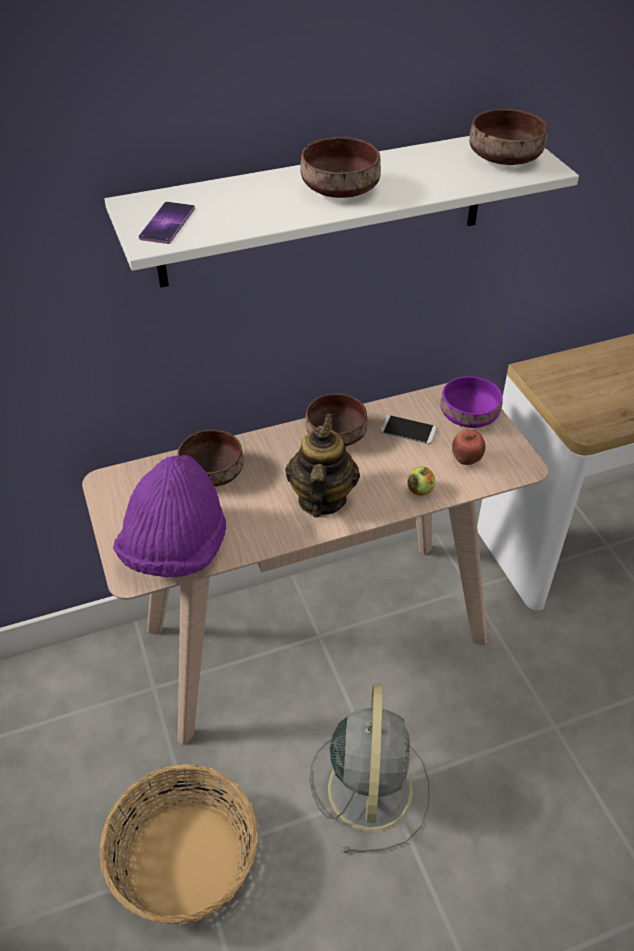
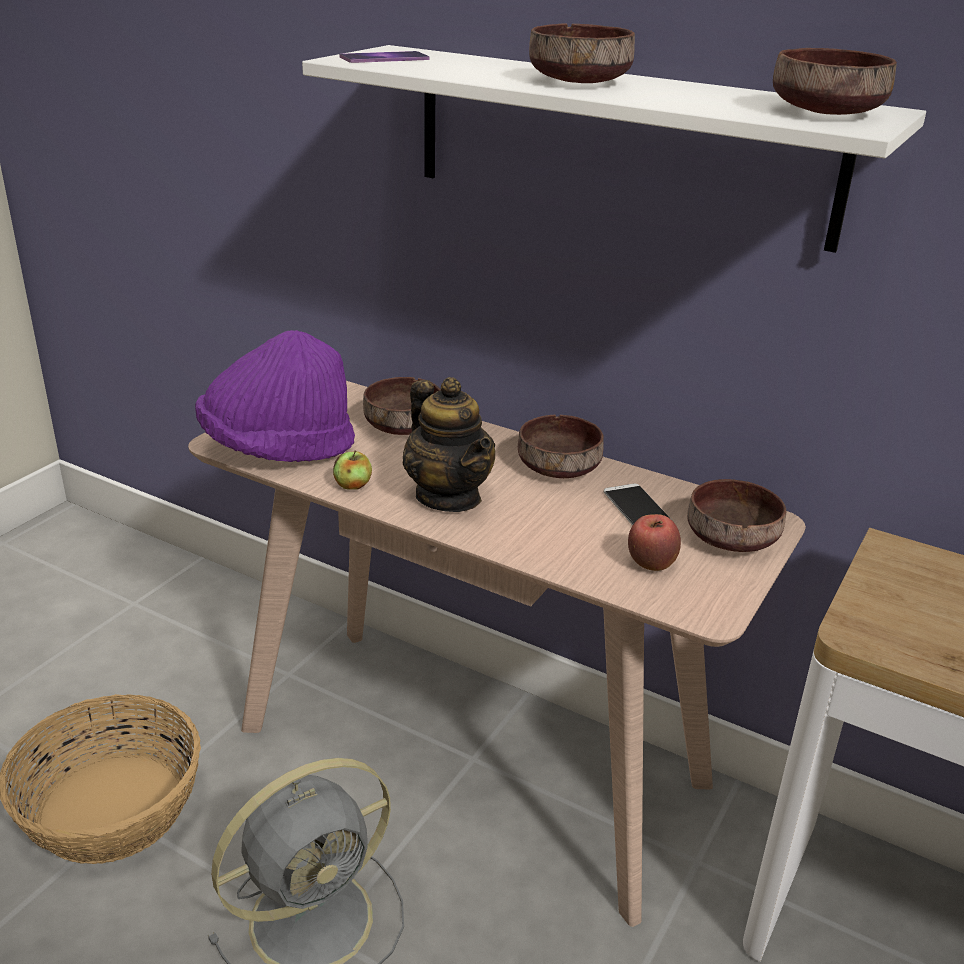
camera: 50 degrees right, 15 degrees down
(321, 499) = (449, 496): teapot -> teapot turned 90 degrees clockwise
(420, 490) = (552, 552): apple -> apple (353, 485)
(468, 414) = (732, 537): purple bowl -> brown bowl

